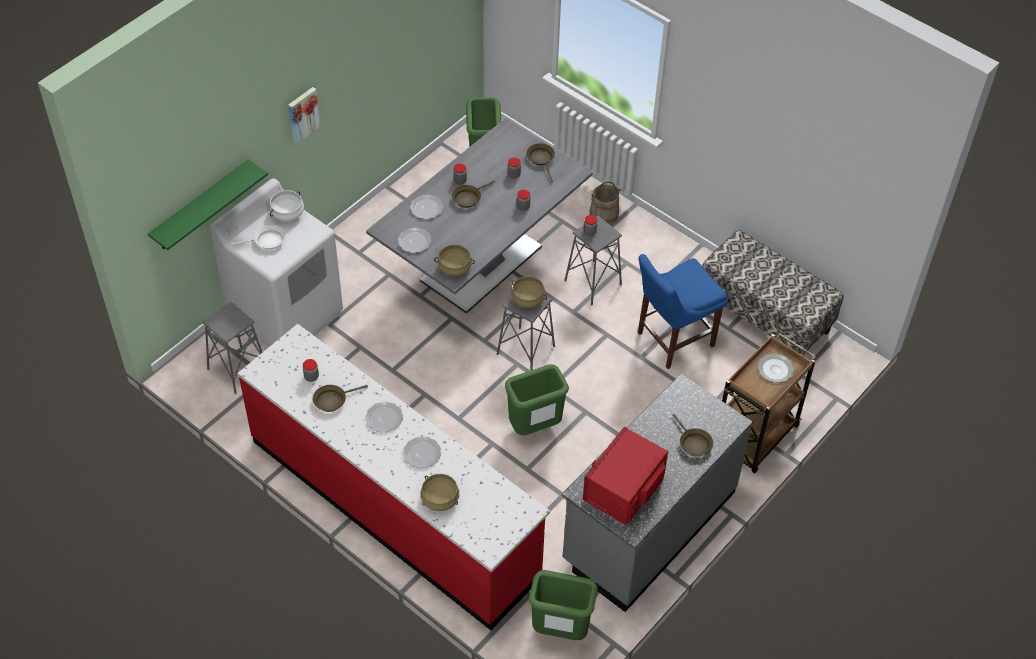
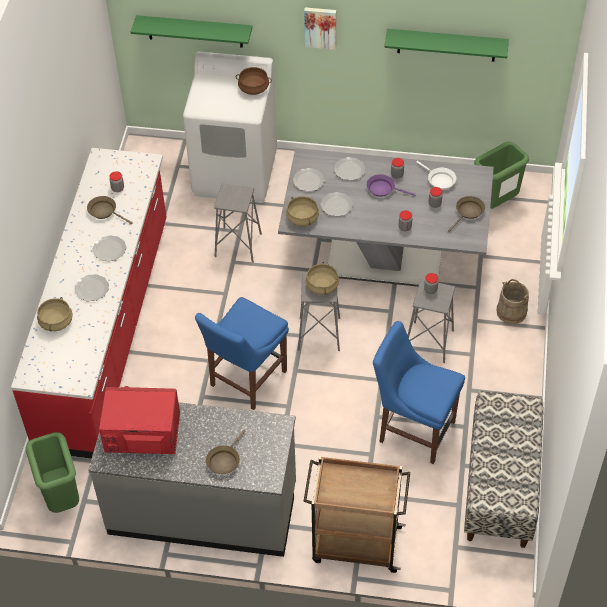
camera: 60 degrees right, 0 degrees up
(238, 369) = (164, 175): grey stool -> grey stool (238, 245)
(267, 241) = (216, 92): white frying pan -> white frying pan (439, 180)
(287, 213) = (254, 88): white cooking pot -> brown cooking pot
(397, 51) = (446, 45): none -> green shelf
(468, 198) = (383, 189): brown frying pan -> purple frying pan
(535, 428) = (245, 380): green trash can -> blue chair
(775, 369) = (367, 490): plate -> plate (336, 206)

